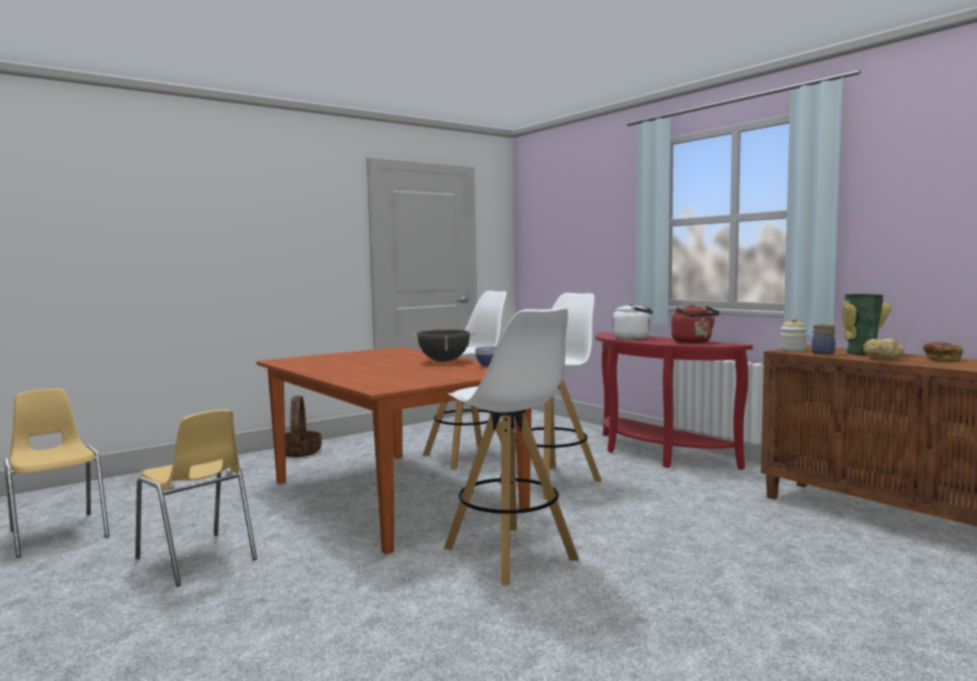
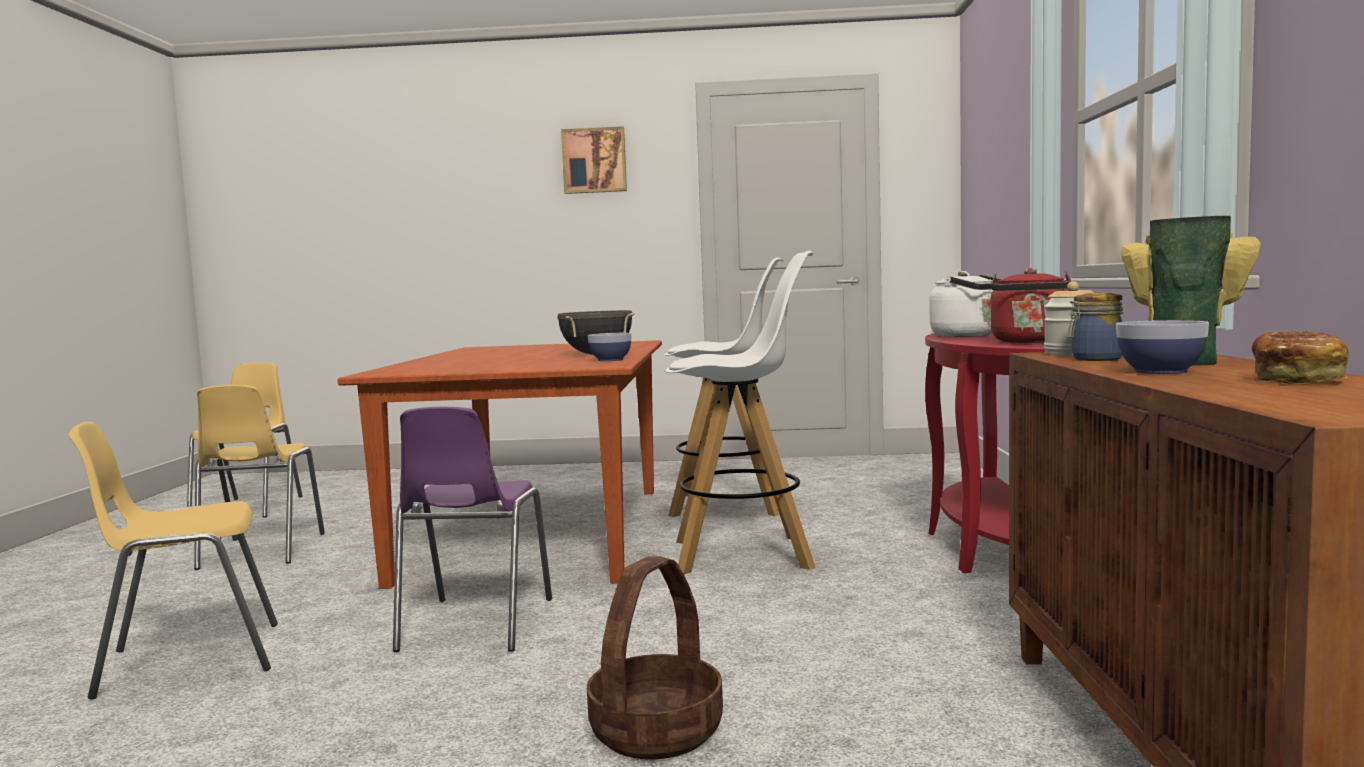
camera: 40 degrees right, 0 degrees up
(296, 207) = (594, 160): none -> picture
(300, 452) = (575, 471): basket -> basket (656, 732)
(383, 632) = (189, 660): none -> yellow chair
(511, 554) = (474, 625): white stool -> purple chair
(883, 358) = (1160, 371): bread -> bowl

